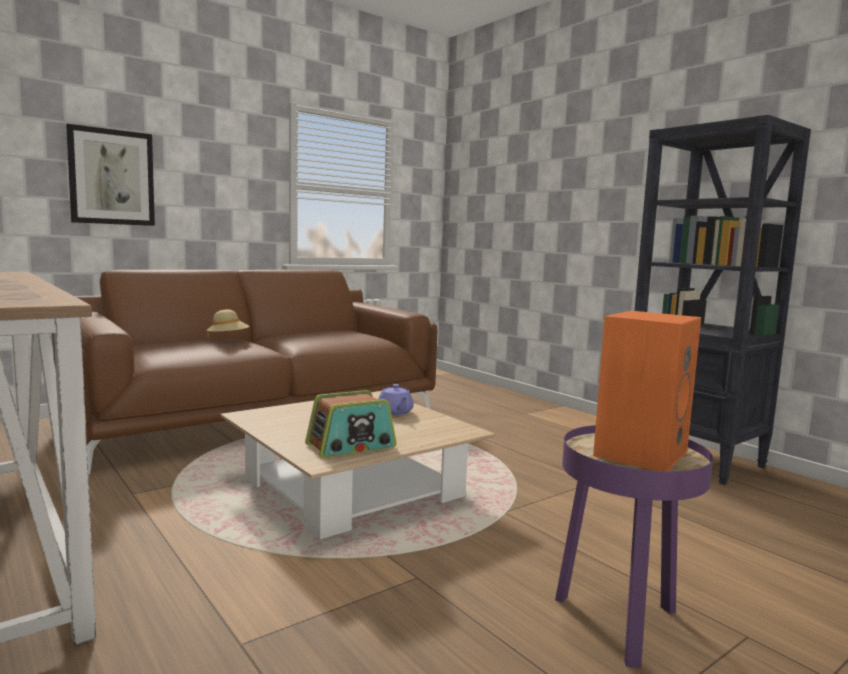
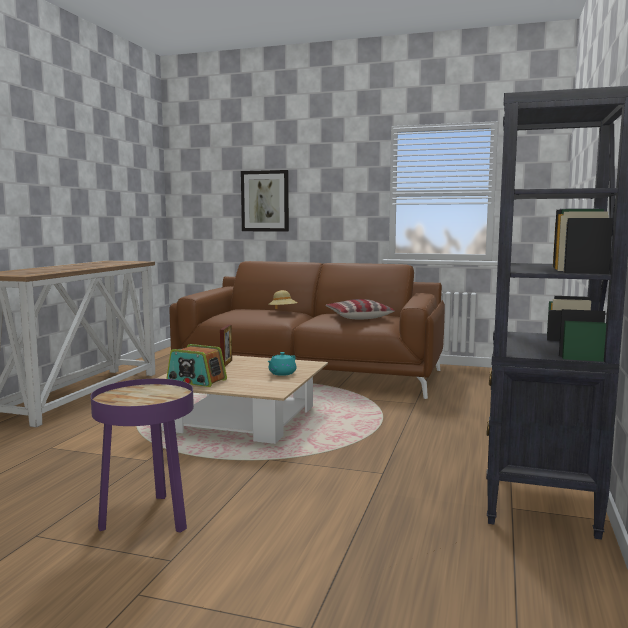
camera: 55 degrees right, 0 degrees up
(296, 418) = (226, 363): none -> picture frame
(330, 335) = (358, 317): none -> pillow
(395, 412) = (281, 373): purple teapot -> turquoise teapot
(639, 452) = (145, 397): orange speaker -> none

